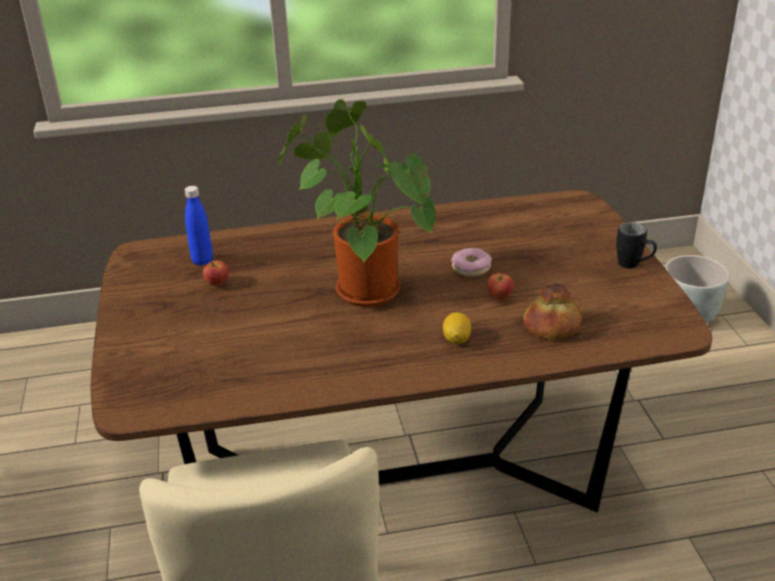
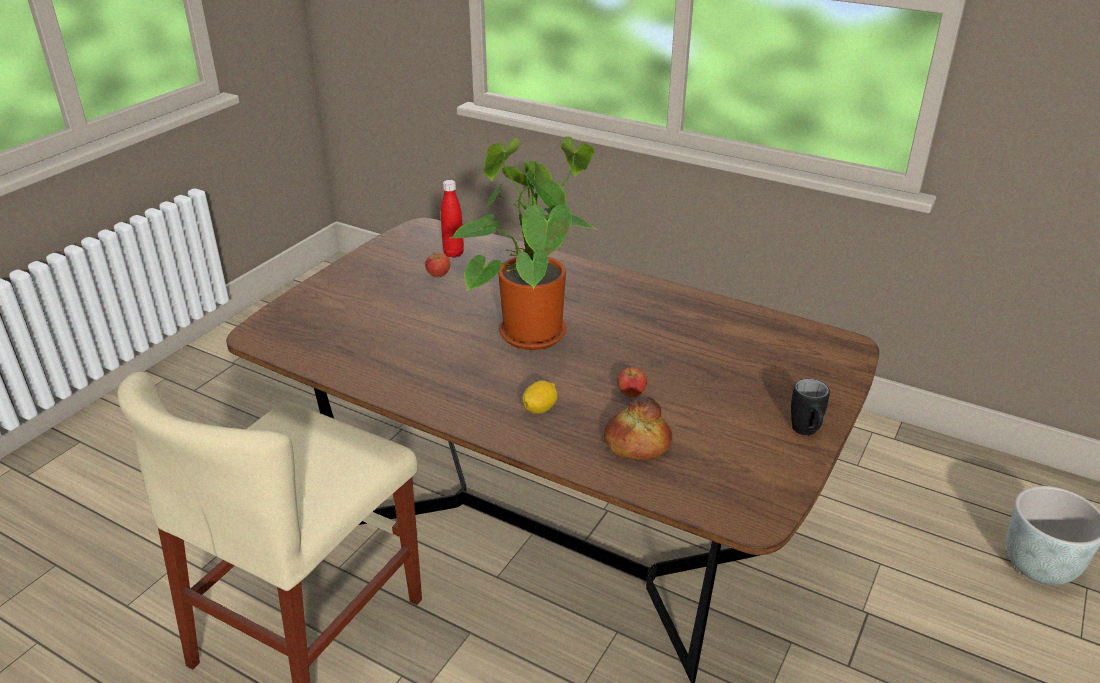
camera: 40 degrees right, 0 degrees up
(202, 261) = (453, 254): blue bottle -> red bottle
(471, 268) = (645, 357): donut -> none

